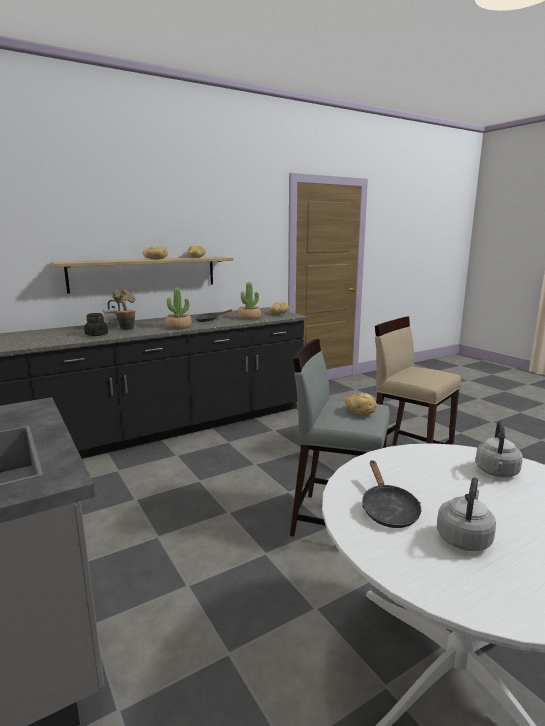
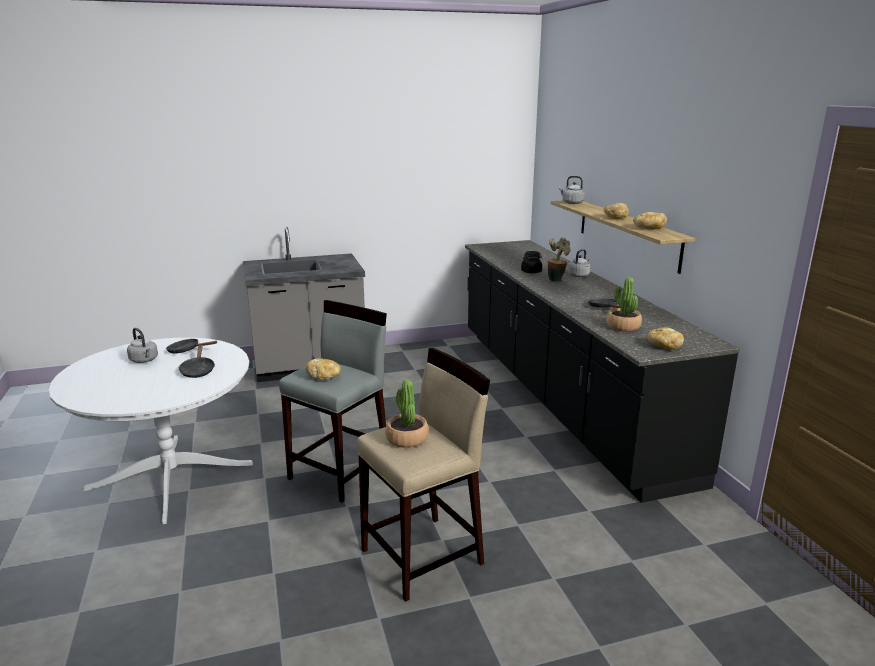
camera: 105 degrees right, 5 degrees up
(178, 326) = (564, 295): potted plant -> potted plant (407, 438)
(436, 474) = (198, 370): none -> black frying pan
(496, 472) = (173, 388): grey kettle -> grey kettle (571, 203)

